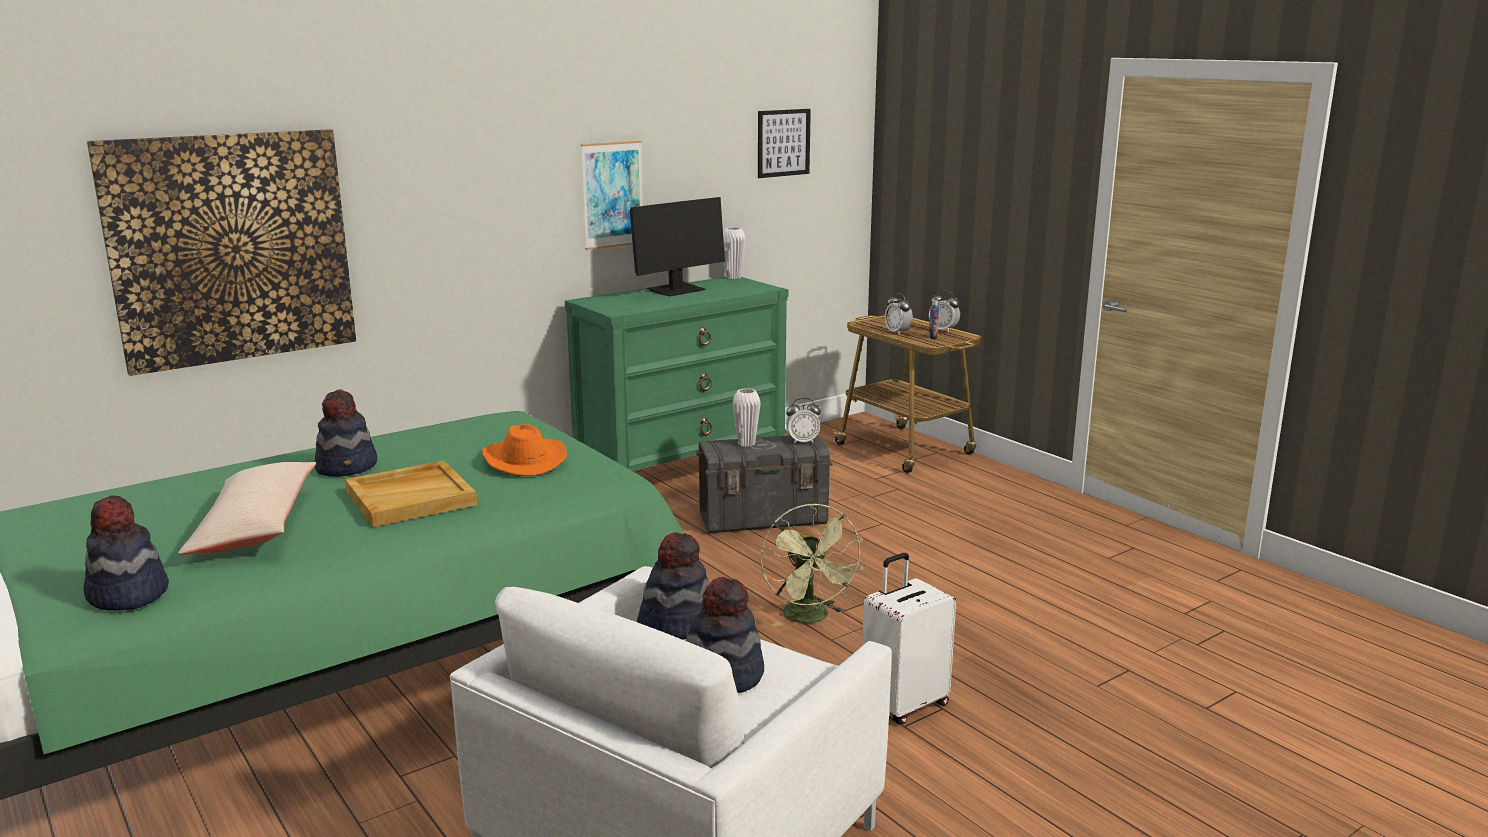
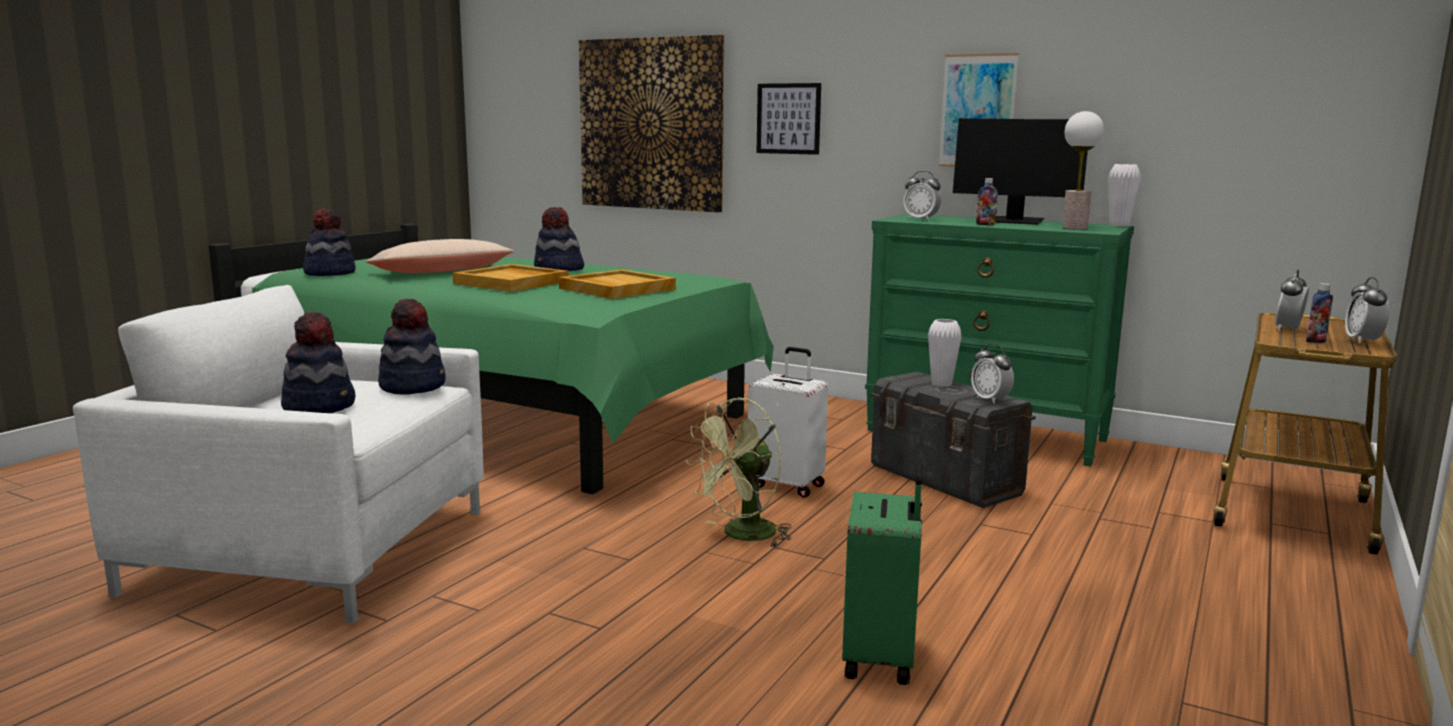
camera: 65 degrees right, 5 degrees down
(523, 460) = (616, 289): orange hat -> beige tray
(629, 306) = (921, 220): none -> alarm clock
(689, 300) = (985, 224): none -> bottle
(740, 289) = (1074, 228): none -> table lamp
(783, 143) = (1242, 63): picture -> picture (788, 118)
(904, 704) = (594, 606): white suitcase -> white suitcase (787, 485)
(1032, 619) = (881, 659): none -> green suitcase

